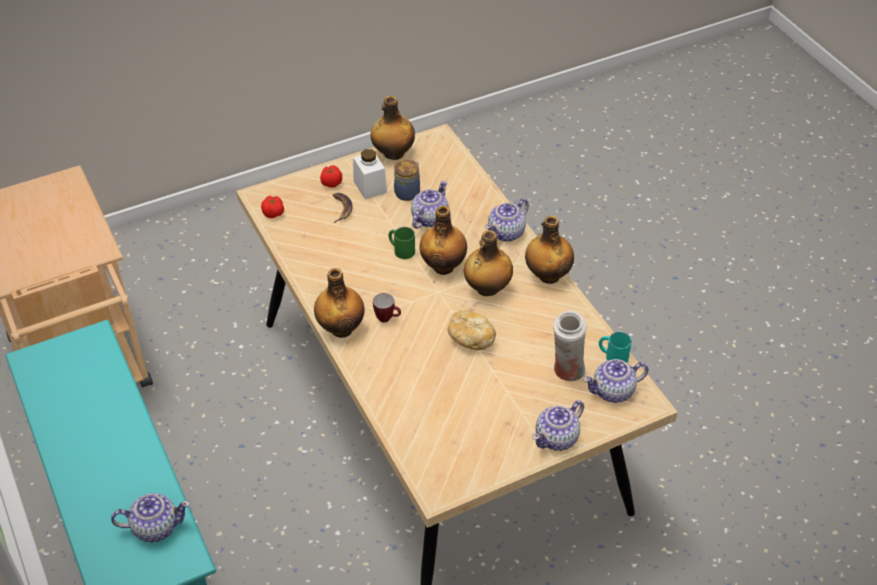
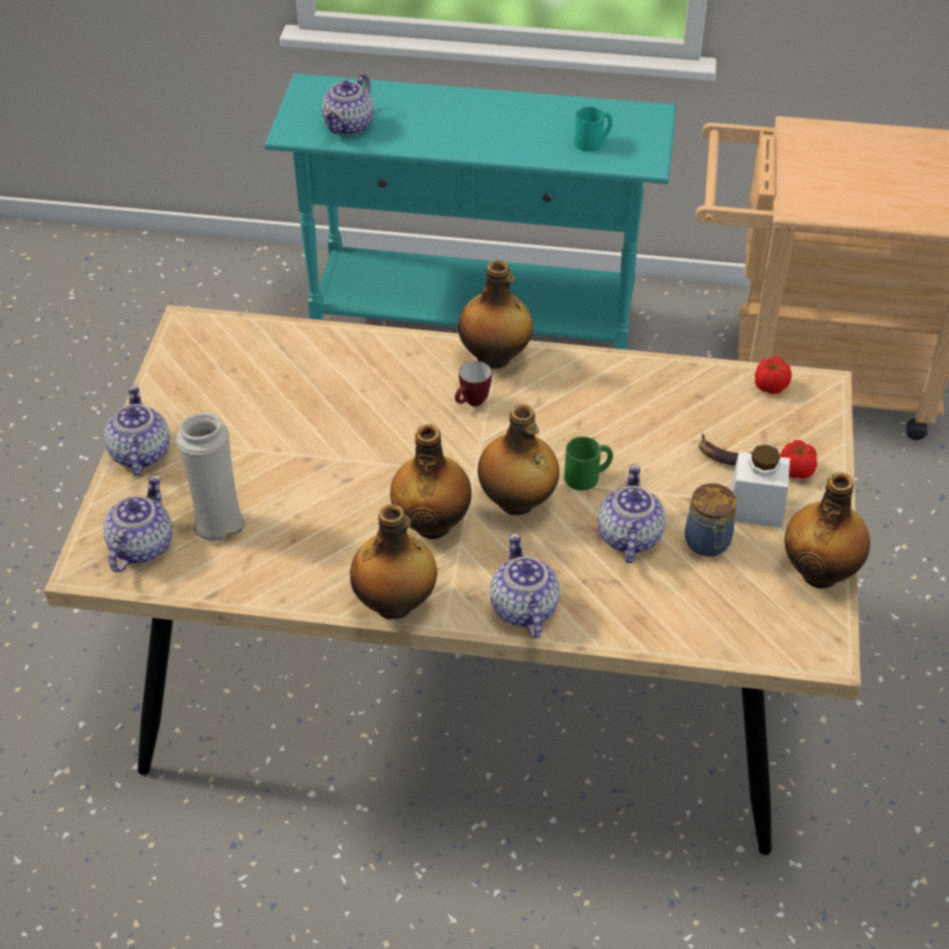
camera: 125 degrees right, 0 degrees up
(429, 219) = (628, 537): teapot -> teapot turned 150 degrees counterclockwise
(471, 338) = (364, 462): bread -> none
(612, 356) = (191, 582): turquoise mug -> turquoise mug (593, 141)

